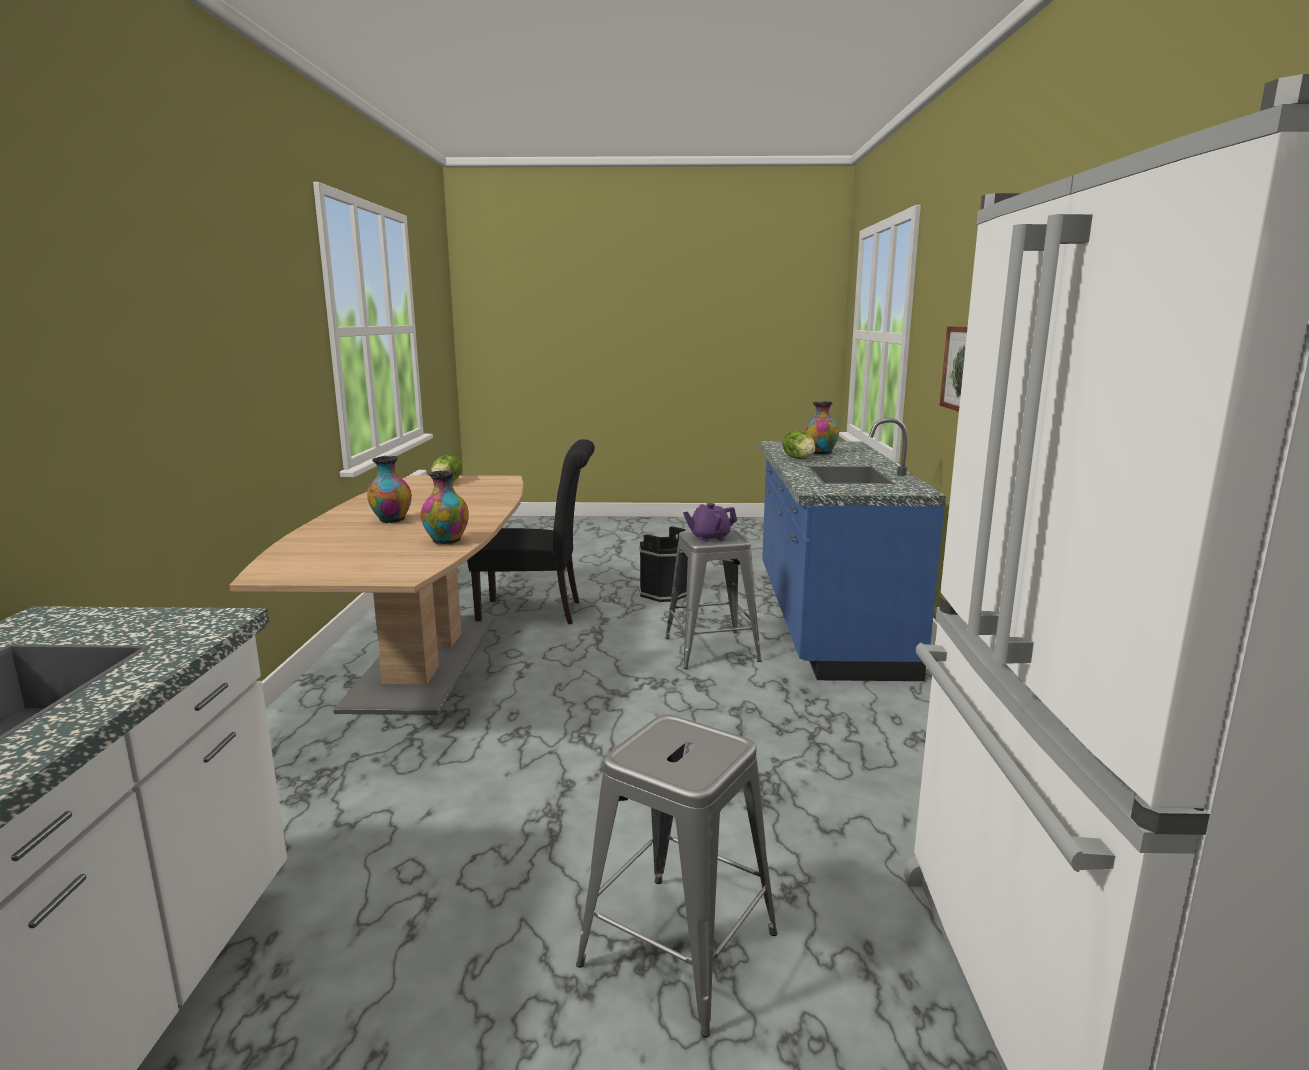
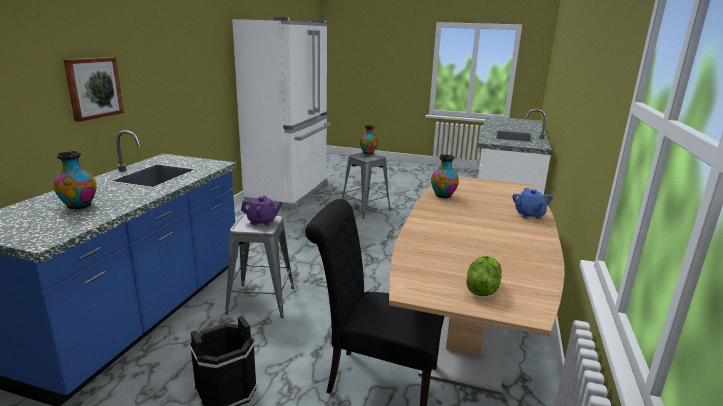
camera: 165 degrees left, 5 degrees up
(326, 530) = (529, 215): none -> blue teapot
(391, 520) = (492, 220): vase -> vase (368, 153)
(799, 458) = (125, 199): lettuce -> none

